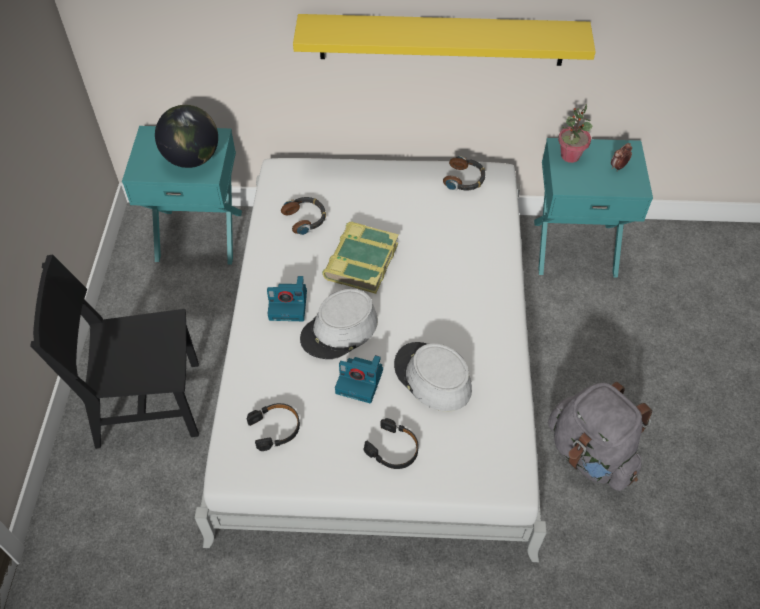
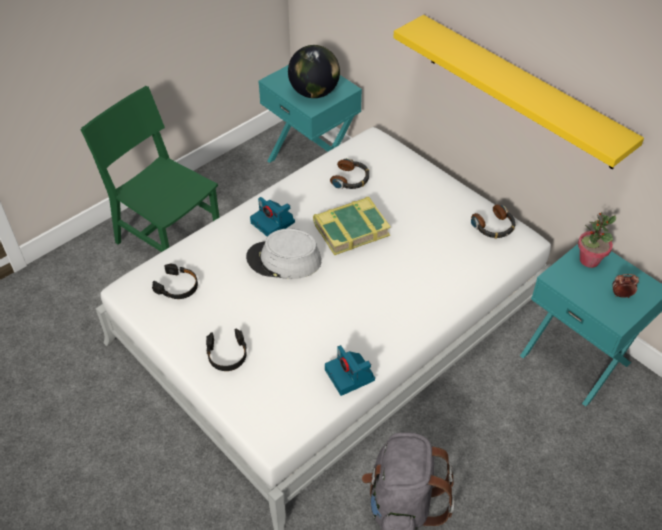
camera: 45 degrees right, 5 degrees down
(148, 403) = (169, 240): black chair -> green chair
(360, 381) = (258, 299): camera -> camera (350, 375)
(432, 377) = (304, 333): grey hat -> none

